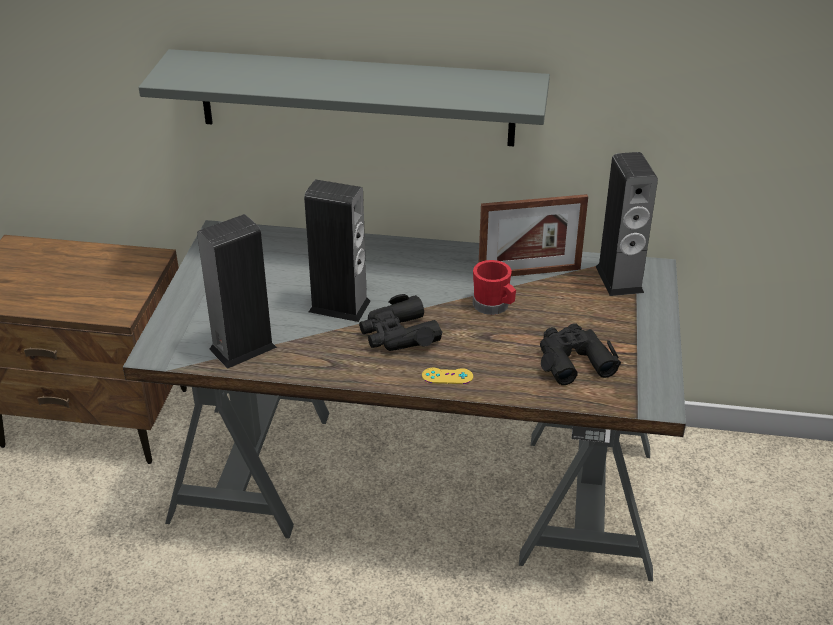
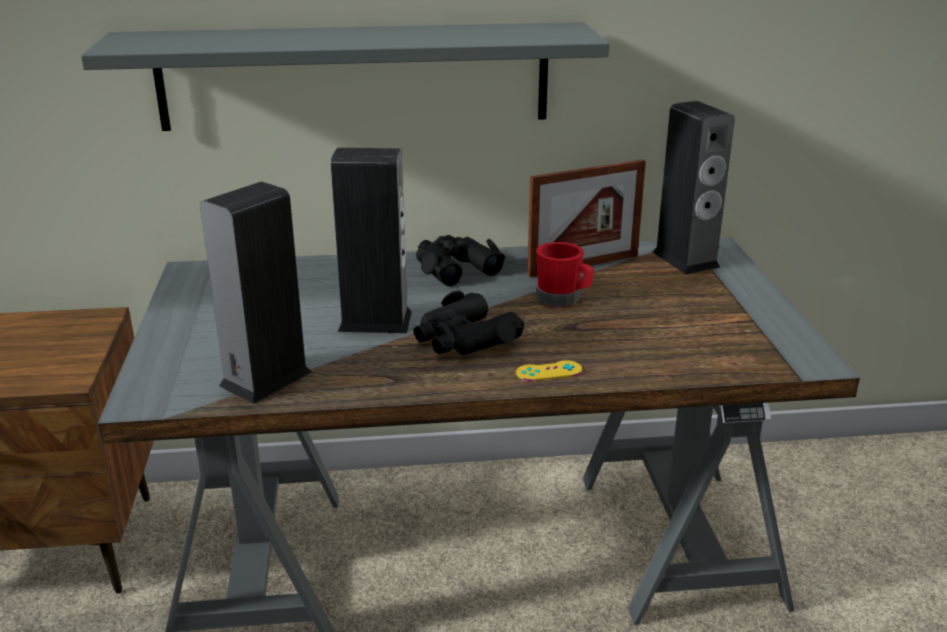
camera: 15 degrees left, 10 degrees down
(573, 360) = (688, 335): black binoculars -> black binoculars (454, 267)

